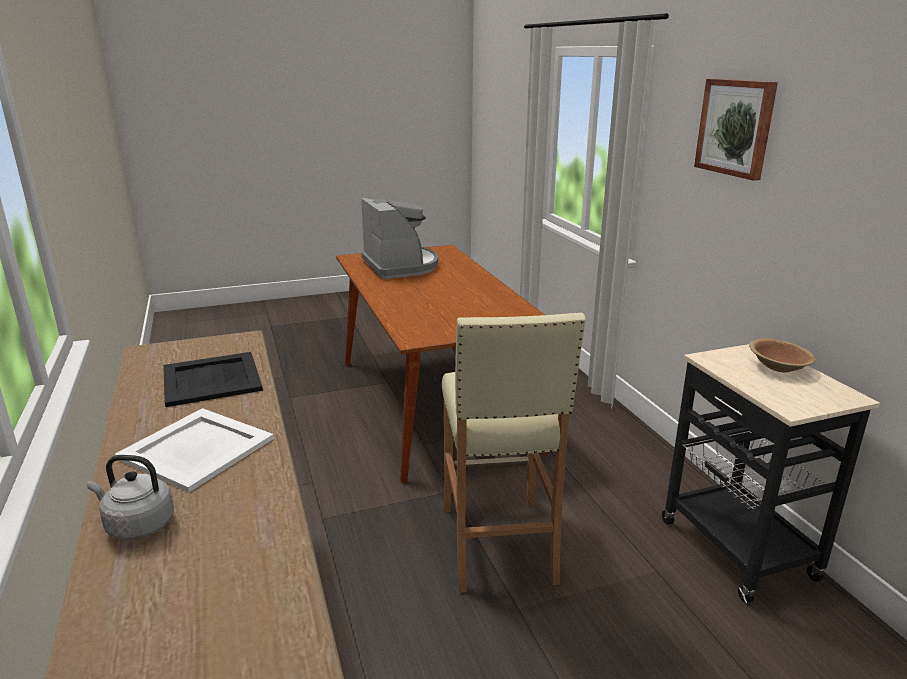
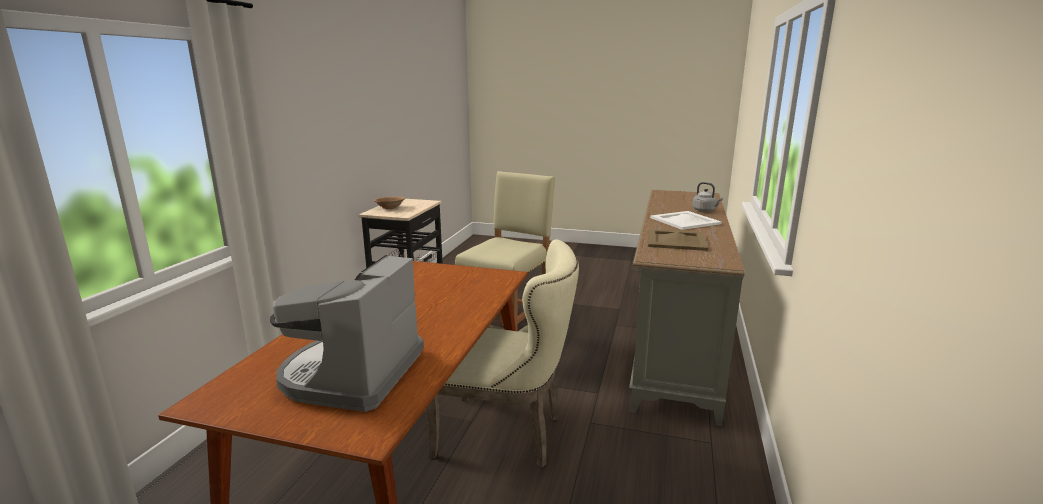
camera: 145 degrees left, 5 degrees down
(212, 378) = (675, 240): black tray -> beige tray
(382, 446) = (507, 434): none -> beige chair
(736, 127) = (301, 96): picture -> none

